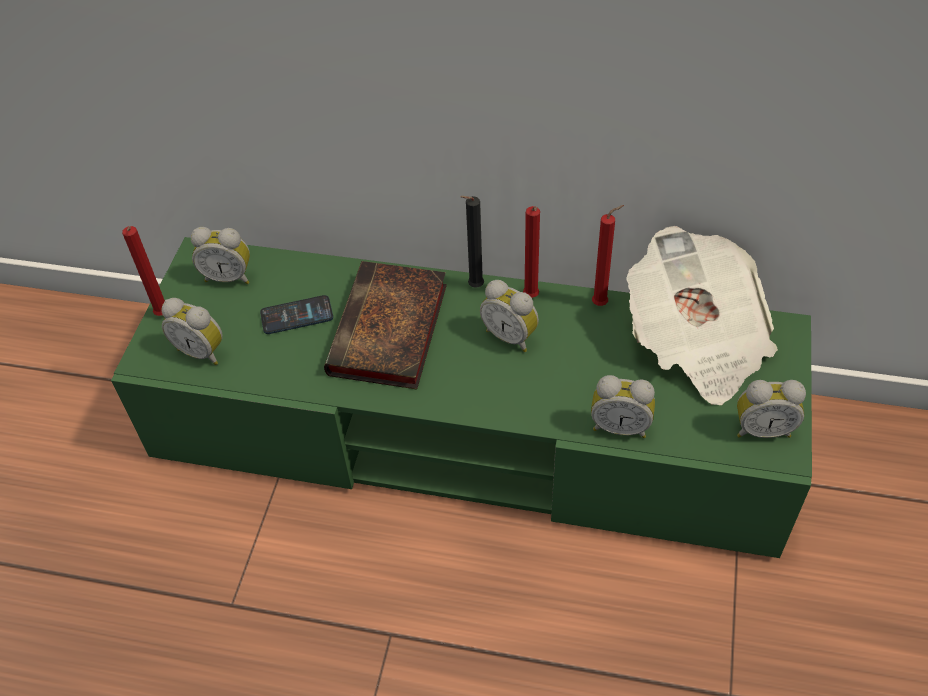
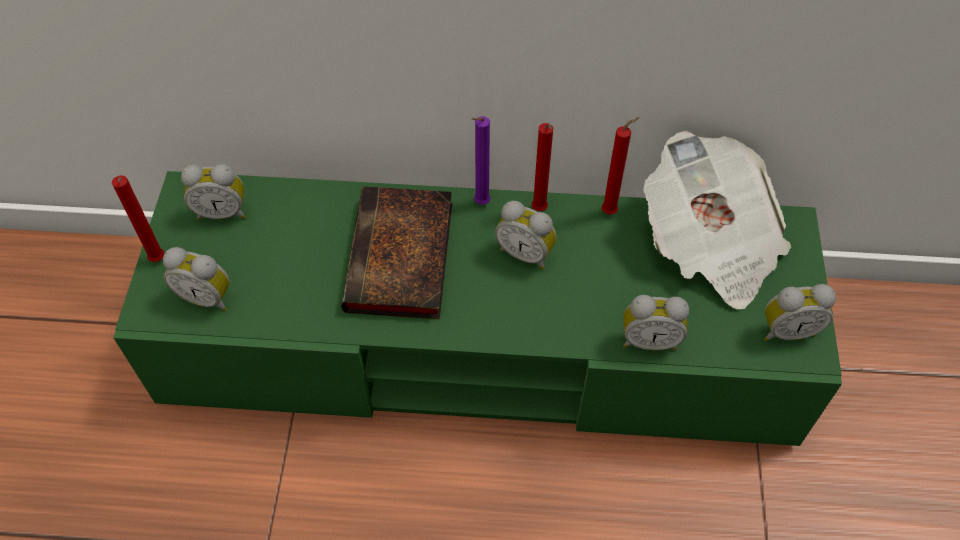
camera: 10 degrees left, 5 degrees up
(297, 315) = (301, 249): phone -> none
(473, 287) = (480, 204): black candle -> purple candle

